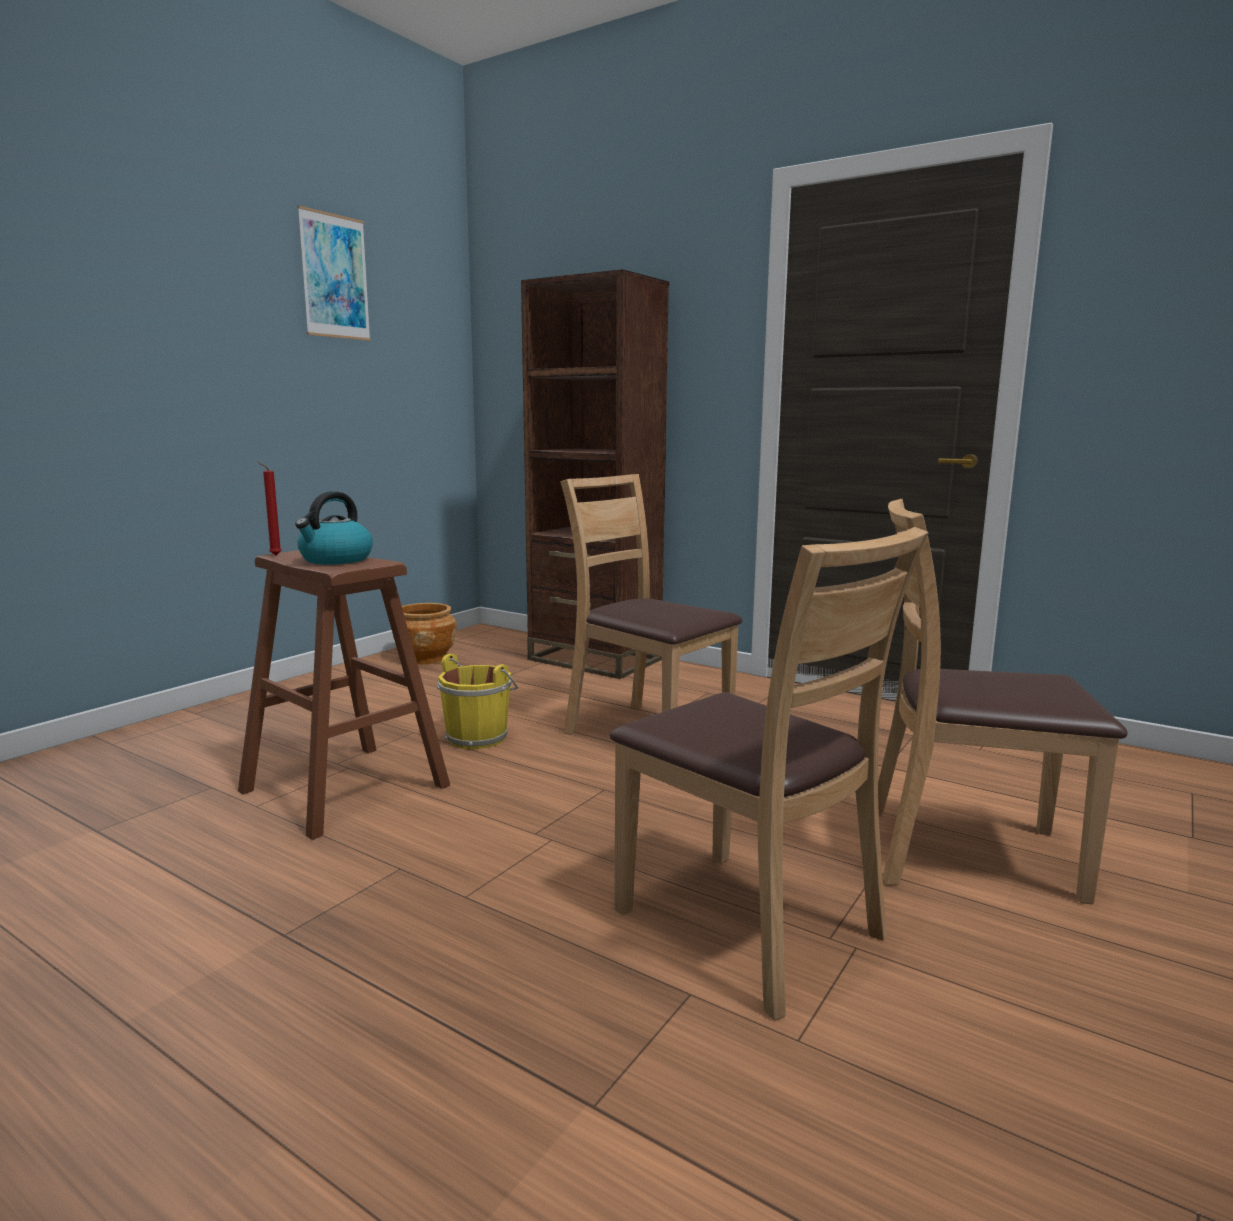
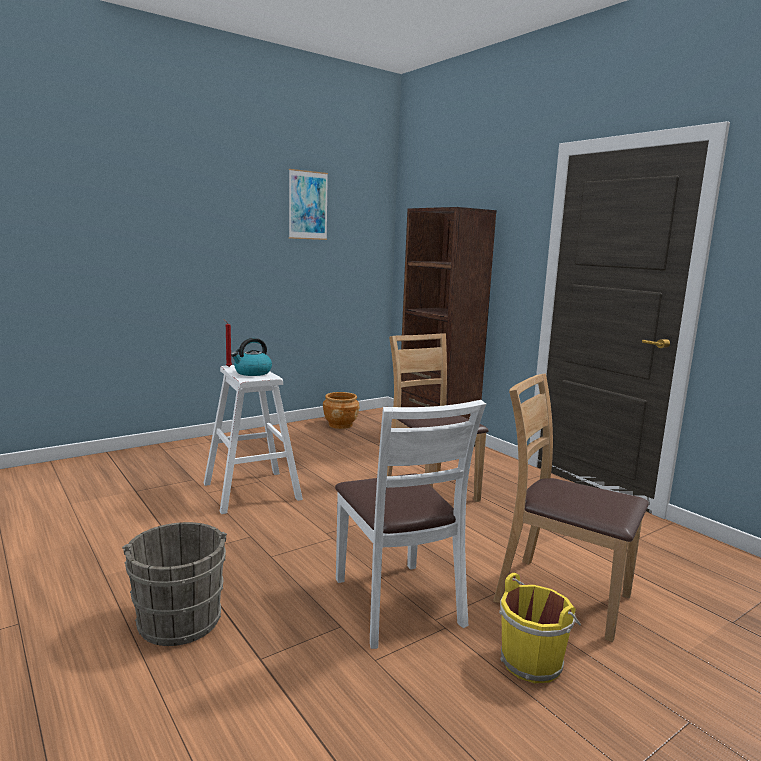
camera: 20 degrees right, 0 degrees up
(345, 788) = (252, 491): brown stool -> white stool
(363, 1068) = (179, 617): none -> grey bucket
(478, 736) = (336, 475): yellow bucket -> yellow bucket (533, 661)
(749, 926) = (397, 603): brown chair -> white chair

